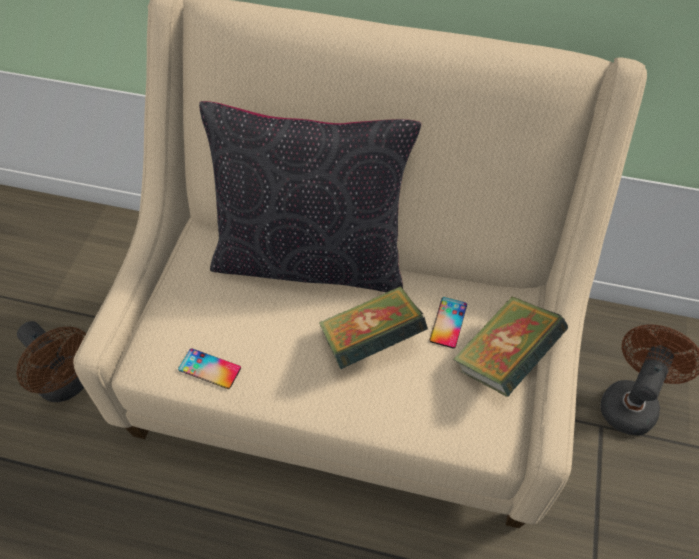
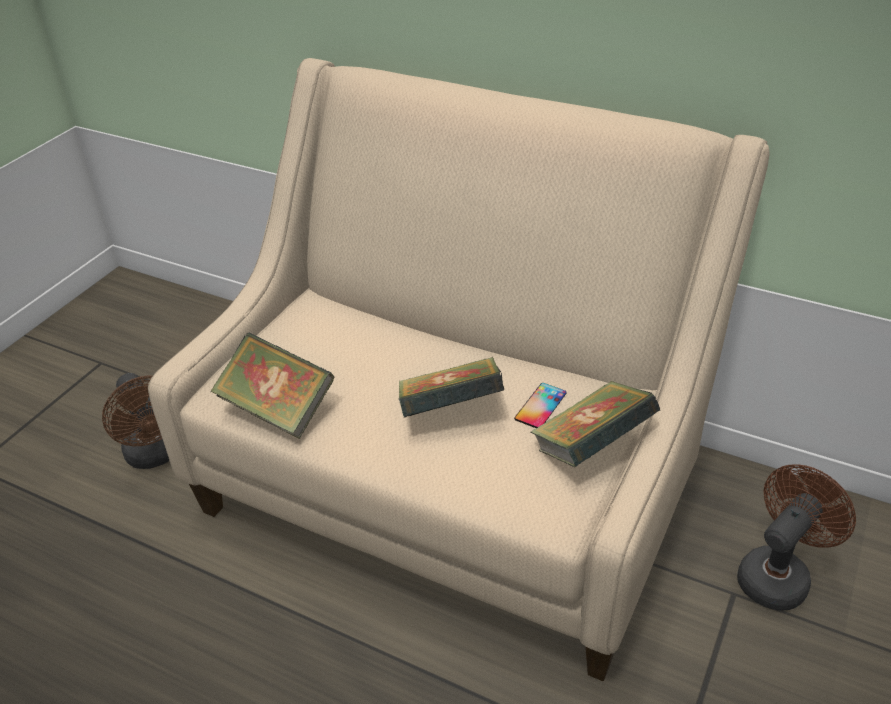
camera: 15 degrees right, 15 degrees down
(209, 369) = (278, 410): phone -> book
(310, 258) = (413, 333): black pillow -> none

